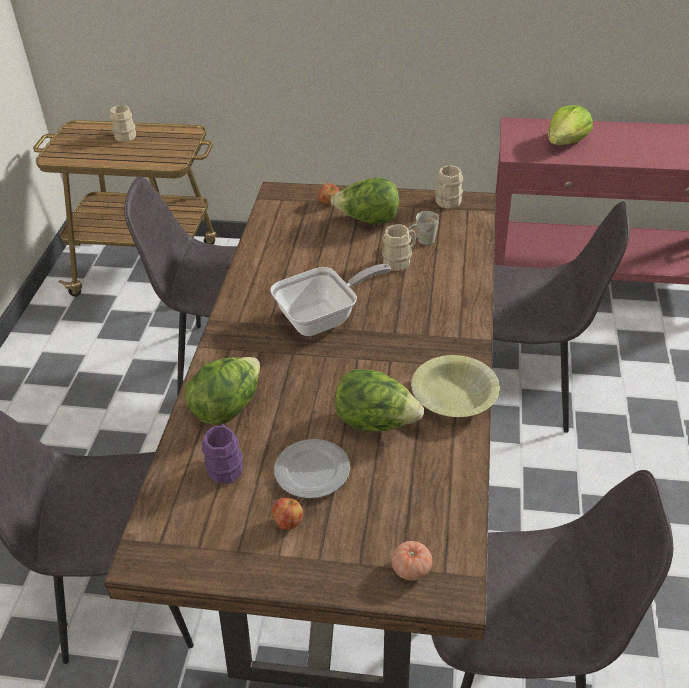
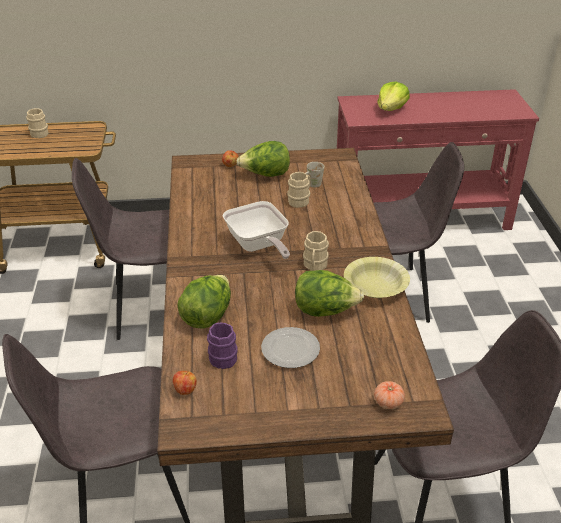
camera: 15 degrees left, 5 degrees down
(288, 522) = (286, 387): apple -> apple (185, 390)
(324, 318) = (258, 246): frying pan -> frying pan turned 105 degrees clockwise
(447, 203) = (320, 158): beige mug -> beige mug (314, 266)

